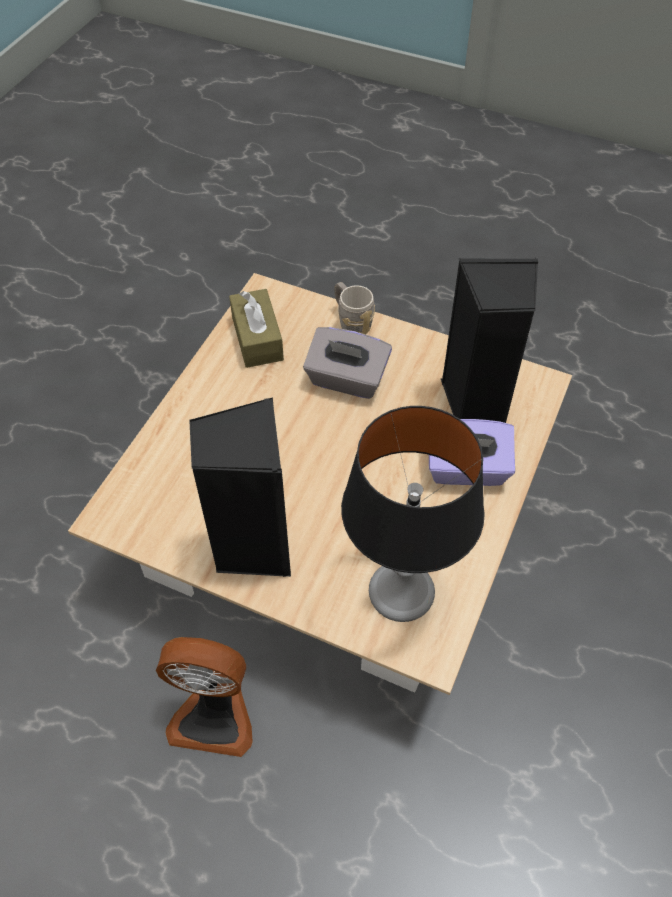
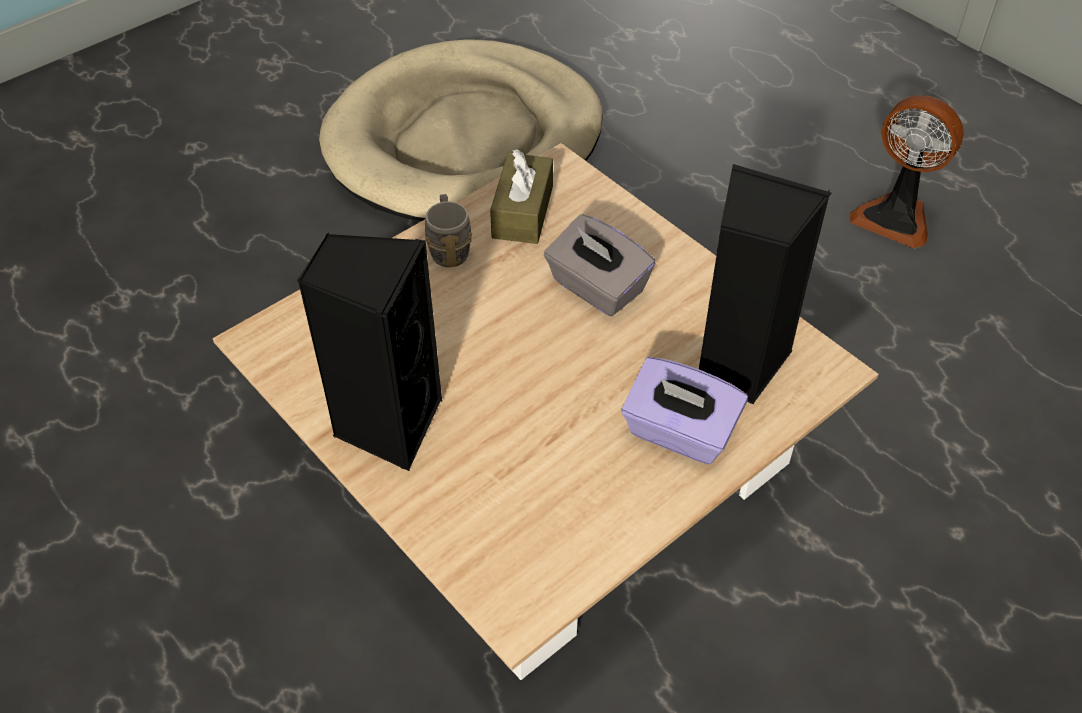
camera: 25 degrees right, 5 degrees down
(144, 290) = (465, 141): none -> beige dog bed
(214, 715) = (289, 608): fan -> fan (895, 217)
(351, 322) = (639, 228): grey mug -> grey mug (449, 248)
(401, 593) = (520, 537): table lamp -> none

